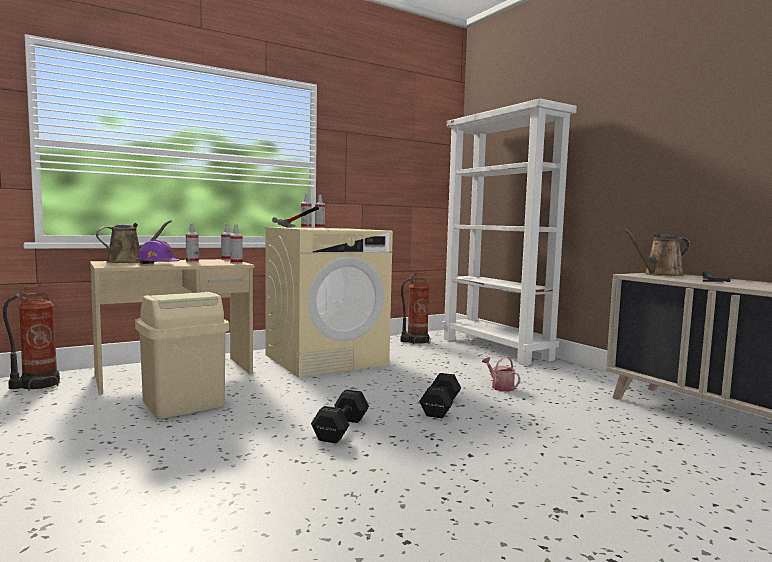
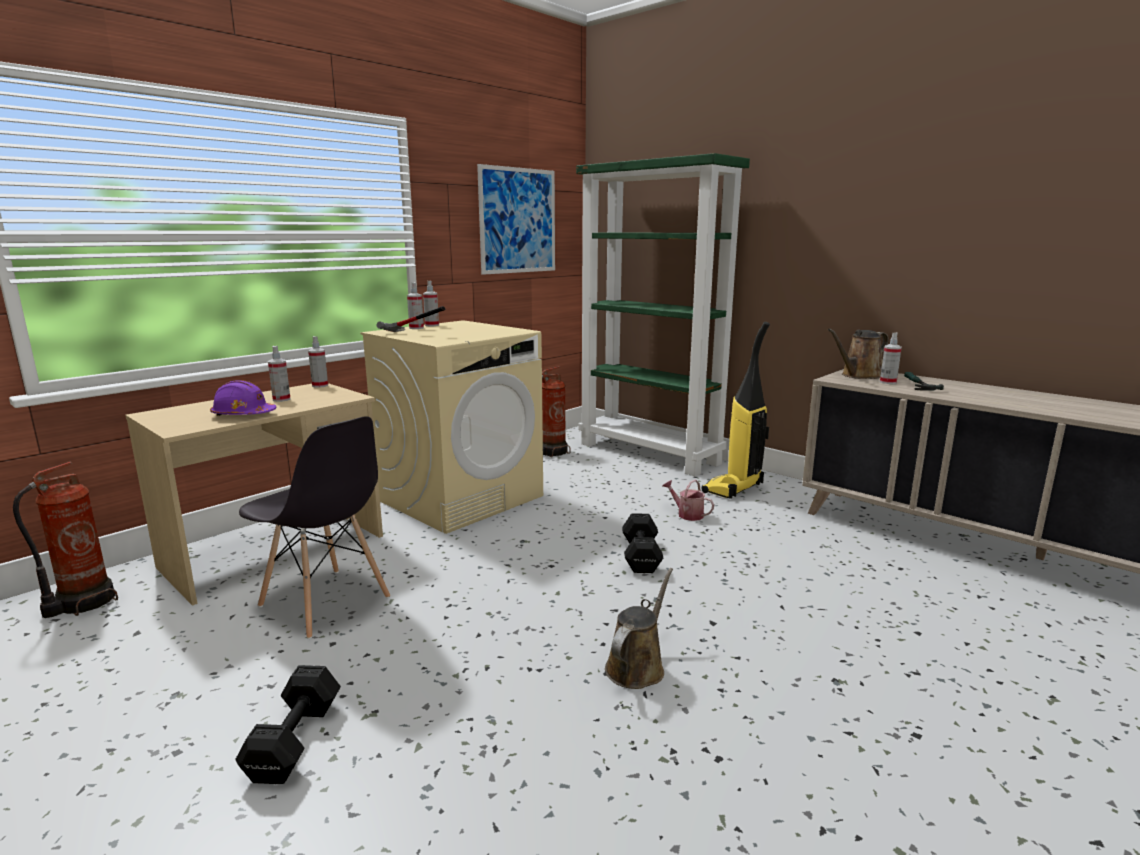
camera: 15 degrees left, 10 degrees up
(129, 262) = (189, 410): brown watering can -> brown watering can (637, 666)
(183, 404) = (325, 602): beige trash can -> grey chair
(236, 263) = (346, 396): spray bottle -> spray bottle (888, 382)
(342, 429) = (551, 609): black dumbbell -> black dumbbell (297, 739)
(402, 162) = (518, 221): none -> picture
(496, 349) = (650, 453): white bookcase -> green bookcase
(553, 376) = (733, 489): none -> vacuum cleaner

